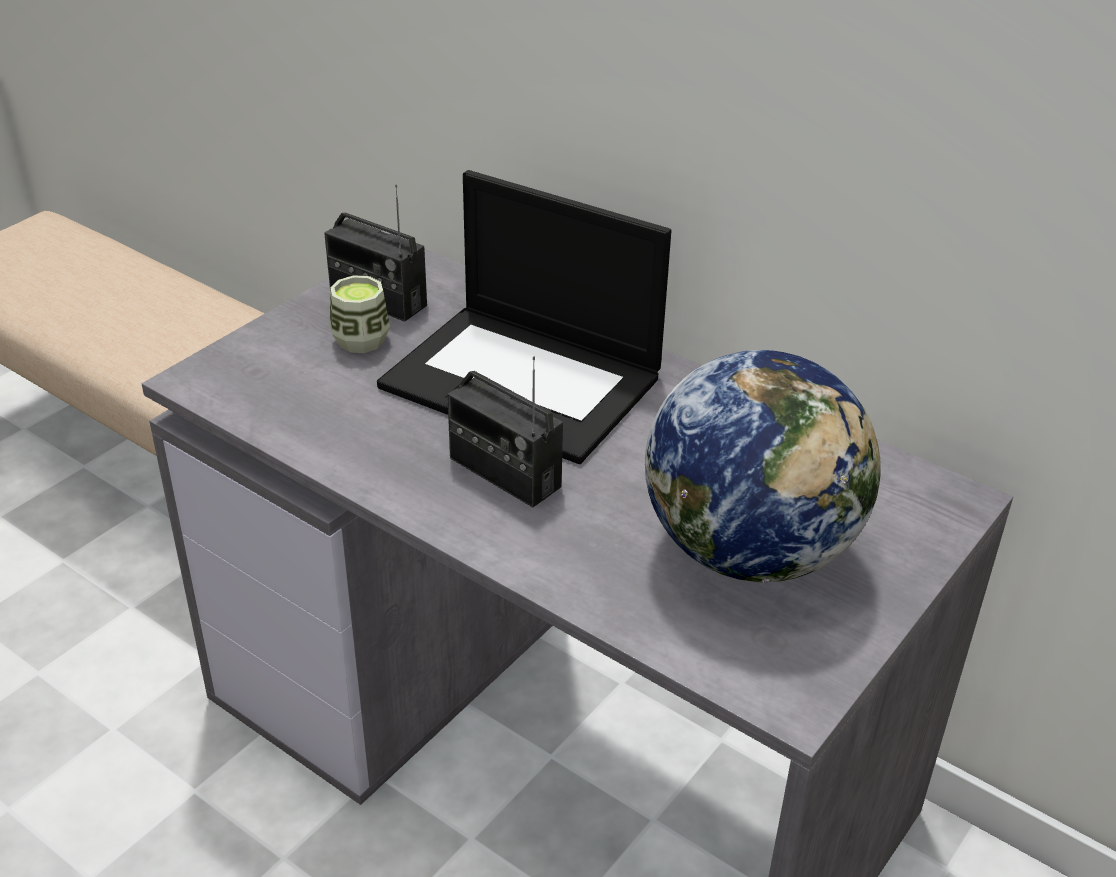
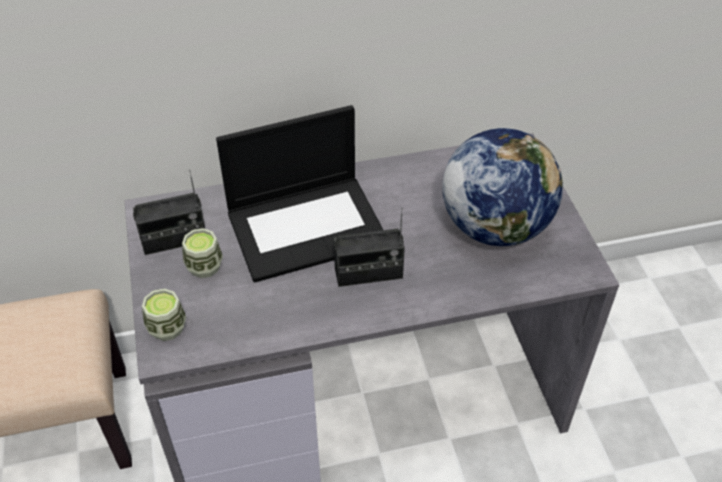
camera: 50 degrees left, 10 degrees up
(236, 363) = (167, 328): none -> cup

